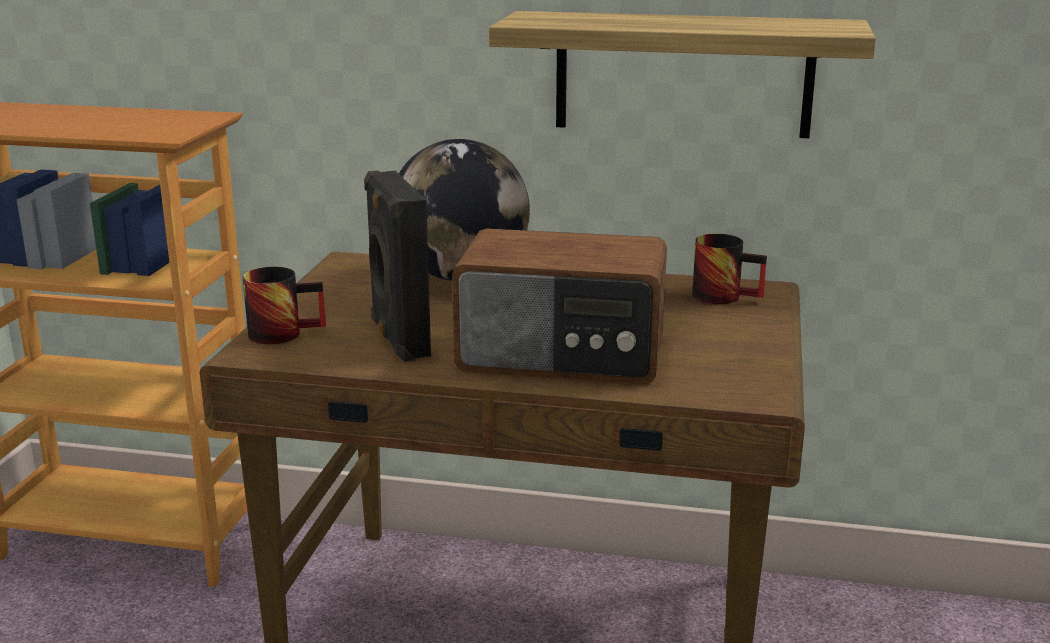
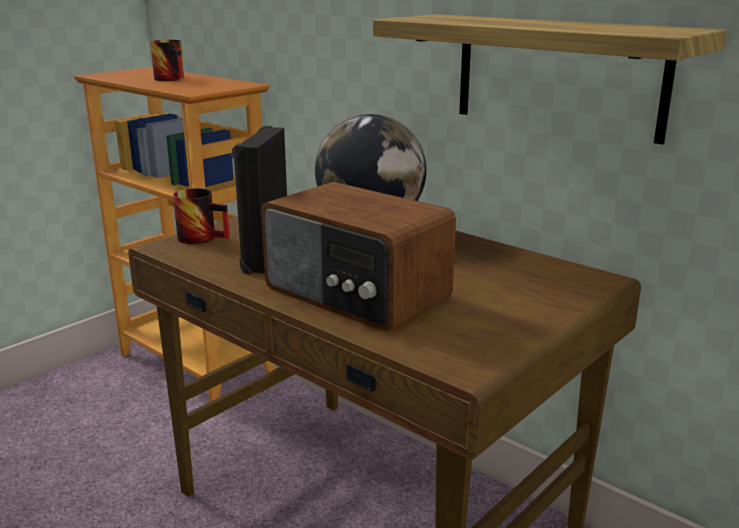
camera: 30 degrees right, 0 degrees up
(725, 295) = (556, 277): mug -> mug (174, 79)

